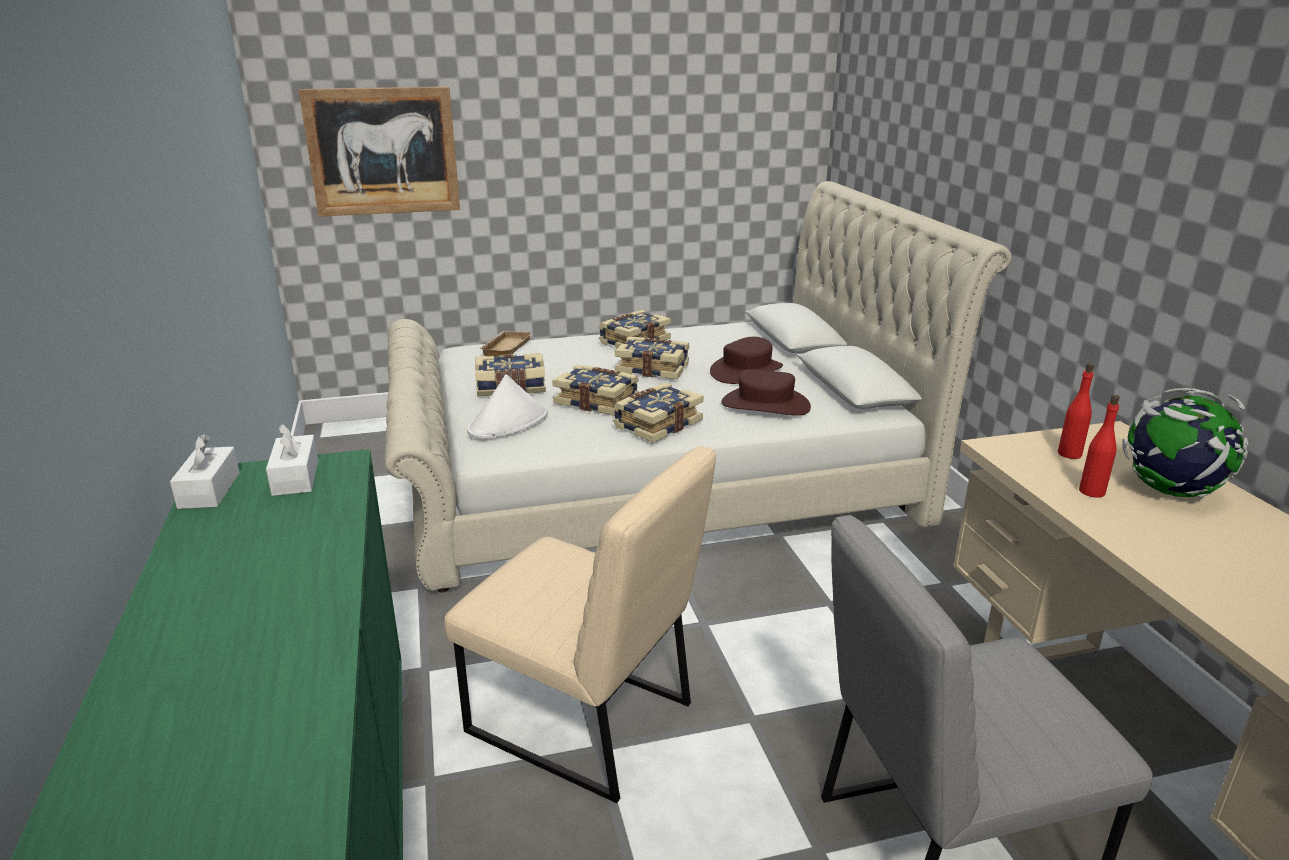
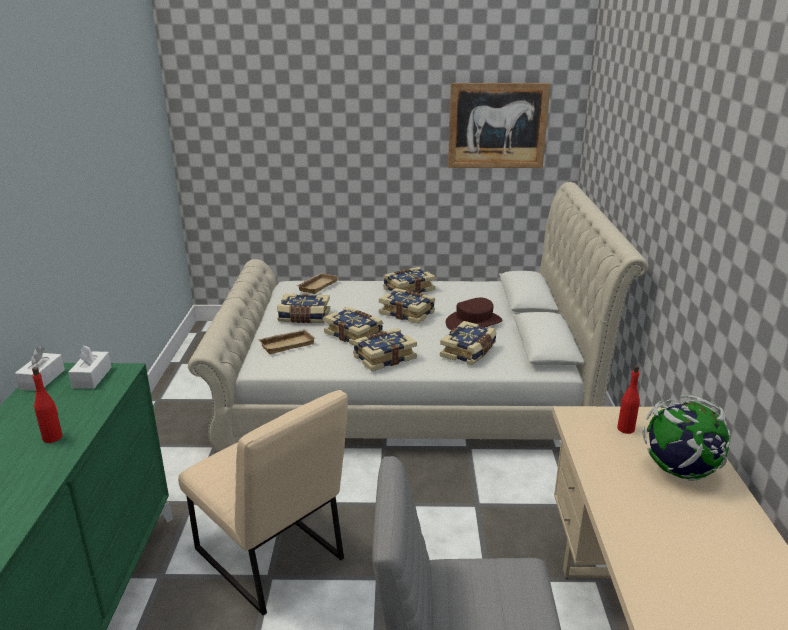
camera: 15 degrees right, 0 degrees up
(383, 151) = (252, 146): picture -> picture (497, 126)
(508, 423) = (287, 344): white hat -> beige tray
(765, 405) = (469, 352): brown hat -> book
(1092, 491) = (617, 462): red bottle -> red bottle (53, 437)

